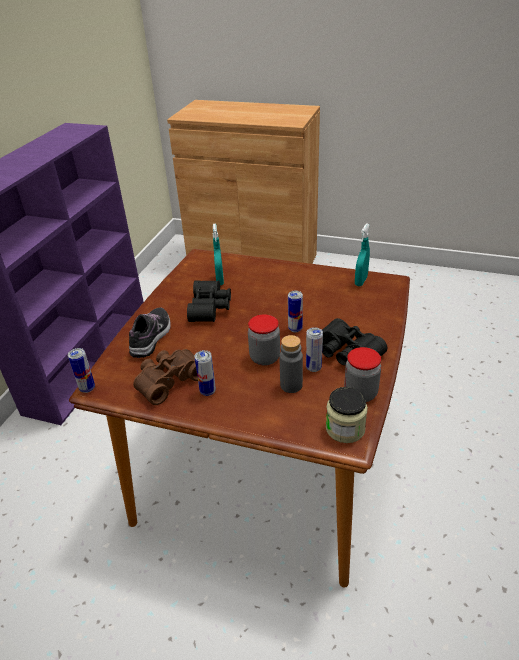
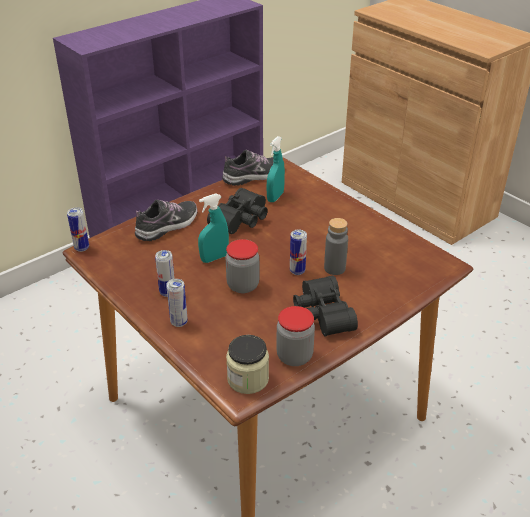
camera: 30 degrees right, 0 degrees up
(168, 380) = (146, 269): brown binoculars -> none
(185, 270) = (254, 176): none -> shoe
(291, 385) = (241, 320): grey bottle -> grey bottle (334, 268)
(313, 368) = (276, 314): can -> can (179, 322)
(361, 281) = (412, 251): turquoise spray bottle -> turquoise spray bottle (214, 258)

